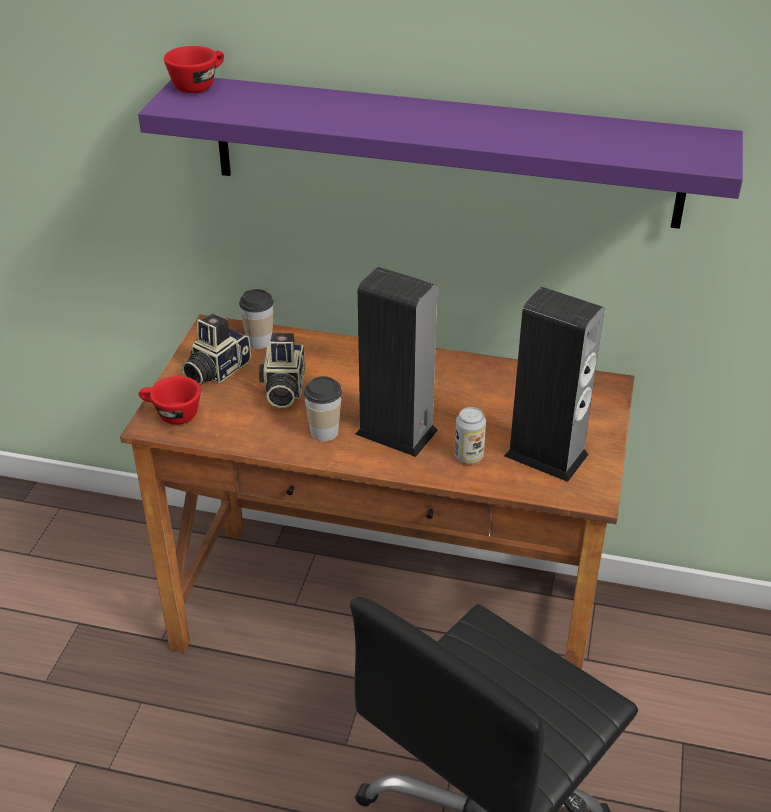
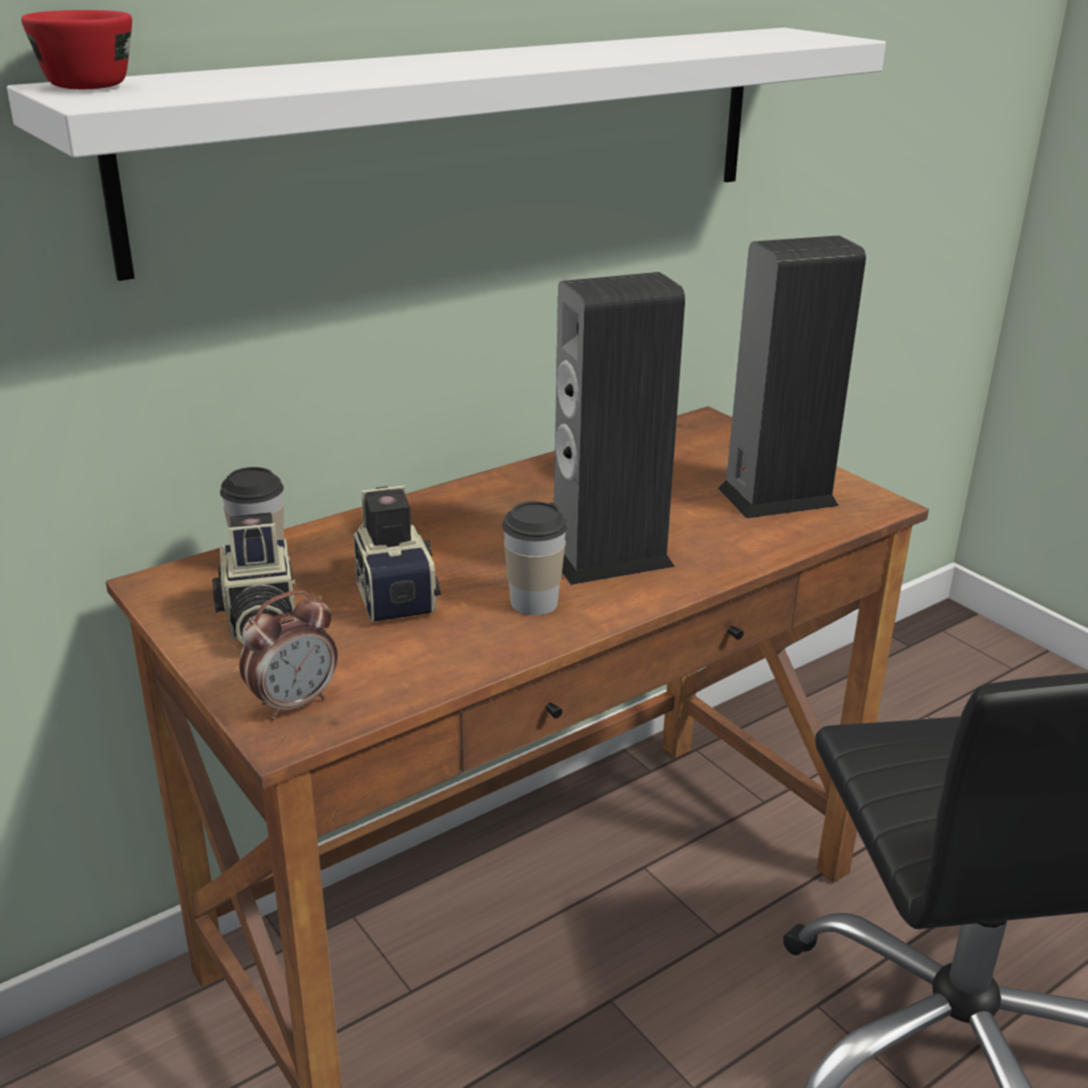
camera: 50 degrees left, 10 degrees down
(171, 414) = (294, 703): red cup -> alarm clock
(282, 389) = (395, 592): camera -> camera turned 150 degrees counterclockwise
(444, 151) = (470, 139): purple shelf -> white shelf
(468, 456) = (719, 536): can -> none

